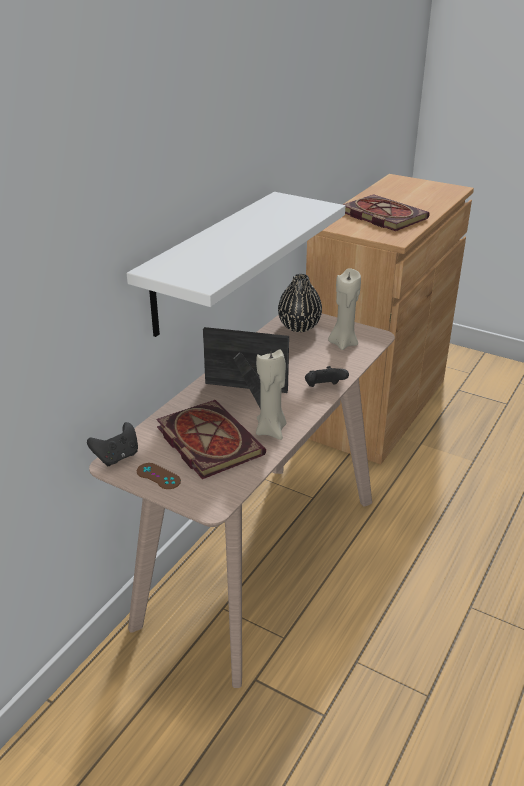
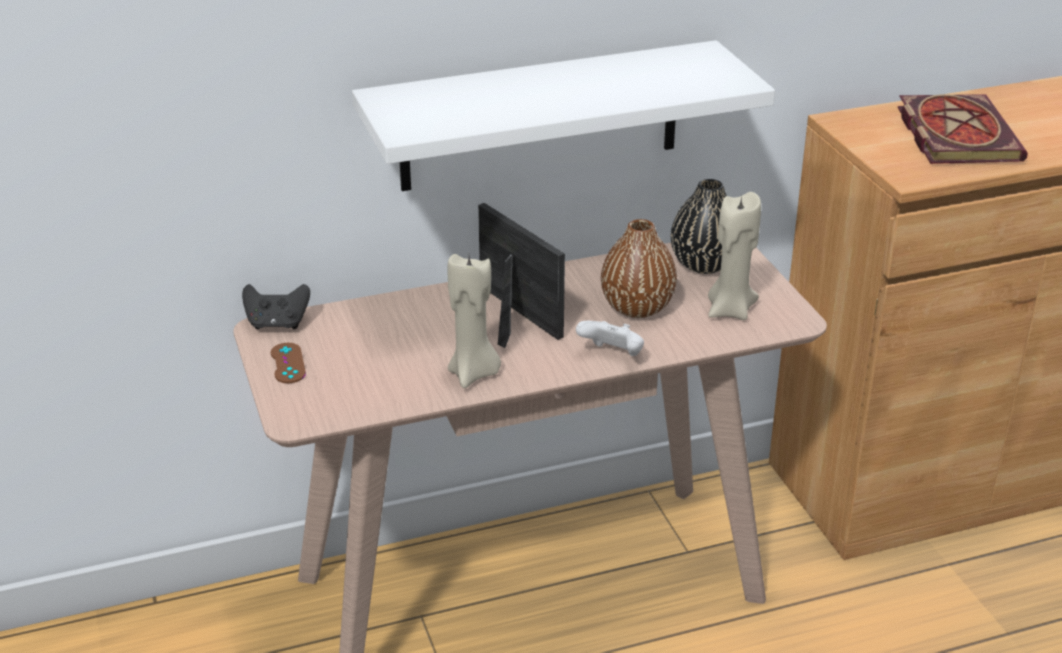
camera: 40 degrees right, 0 degrees up
(206, 441) = (387, 350): book -> none
(300, 360) = (637, 307): none -> brown vase
(324, 388) = (612, 355): black game controller -> white game controller

